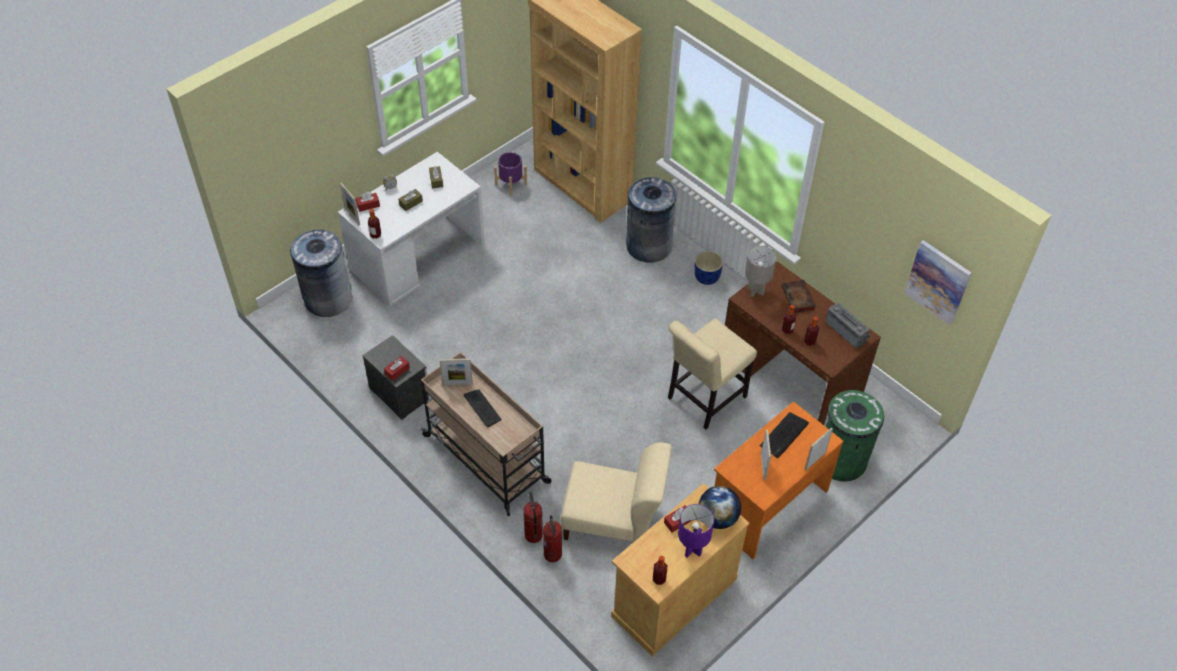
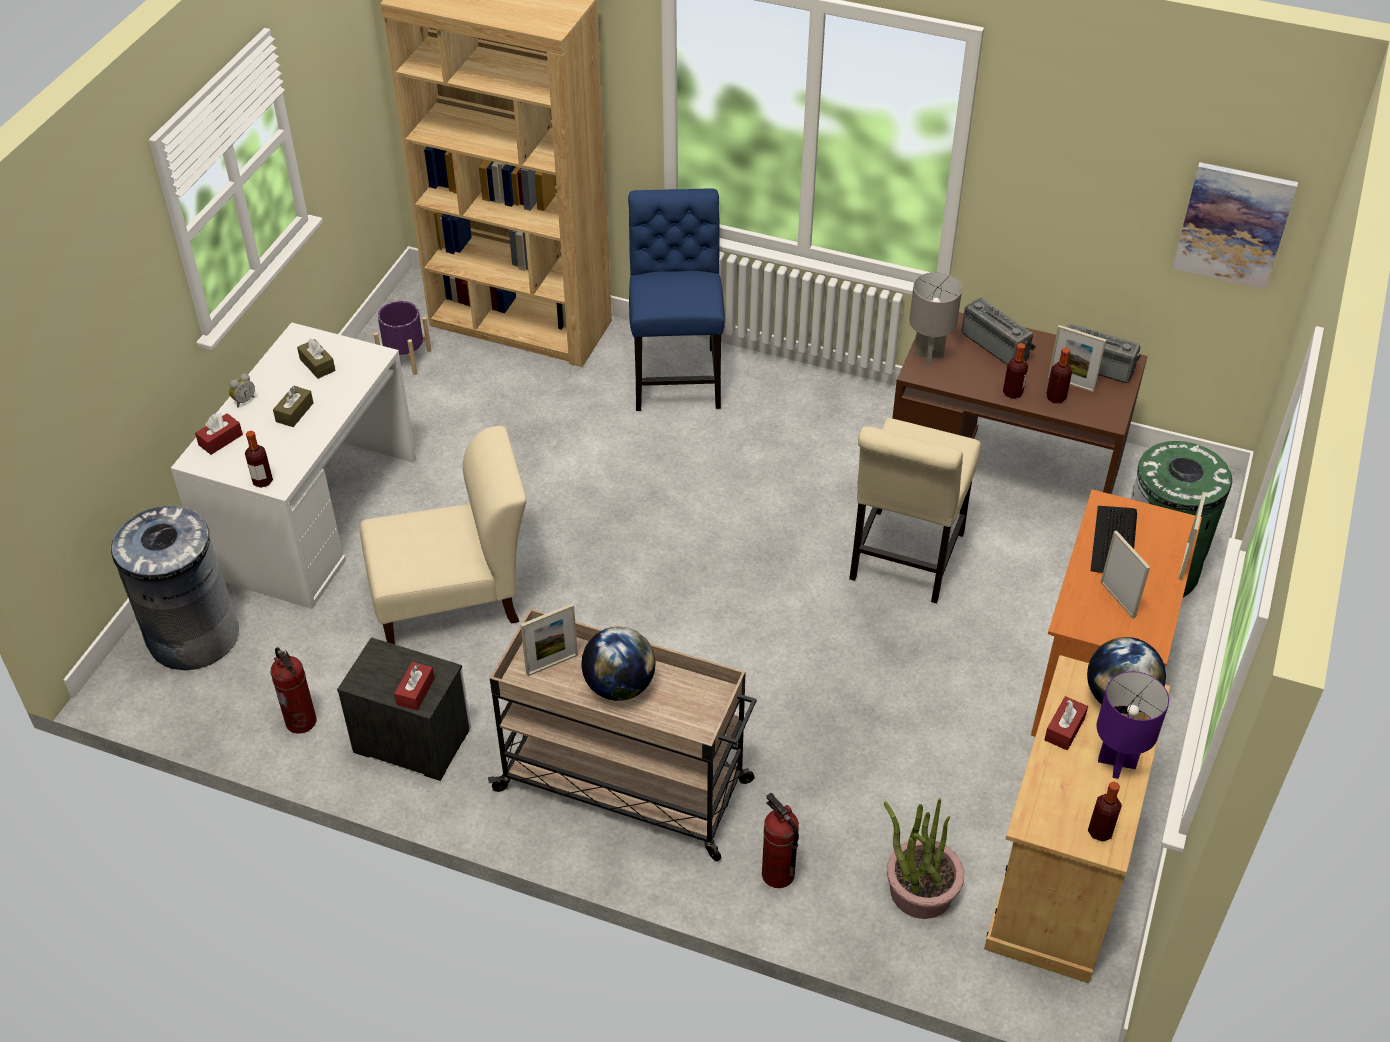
camera: 25 degrees left, 5 degrees down
(352, 217) = (203, 467): picture frame -> picture frame (1071, 384)
(482, 408) = (619, 686): keyboard -> globe
(553, 554) = (829, 891): fire extinguisher -> fire extinguisher (302, 721)
(598, 574) = (920, 890): none -> potted plant
(613, 522) = (890, 799): beige chair -> beige chair (453, 597)
(648, 246) = (677, 374): grey trash can -> blue chair
(707, 277) = (793, 388): blue planter -> none
(798, 299) = (997, 345): book -> radio

